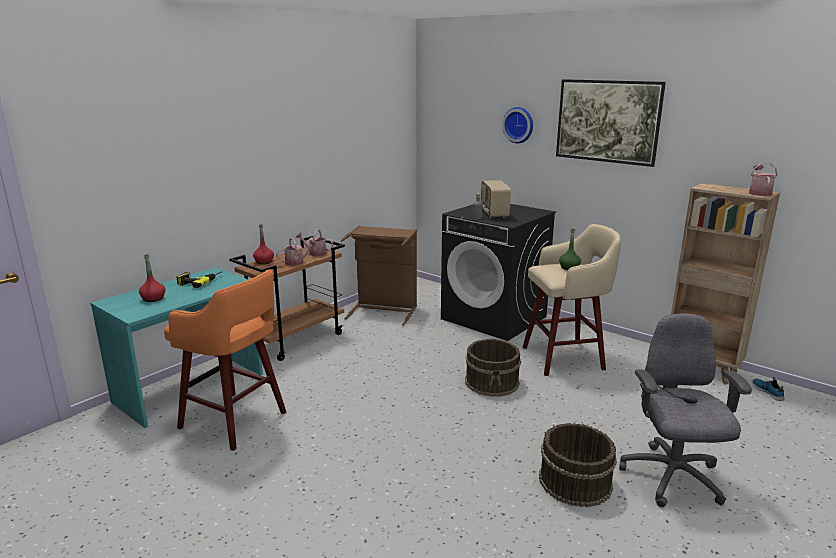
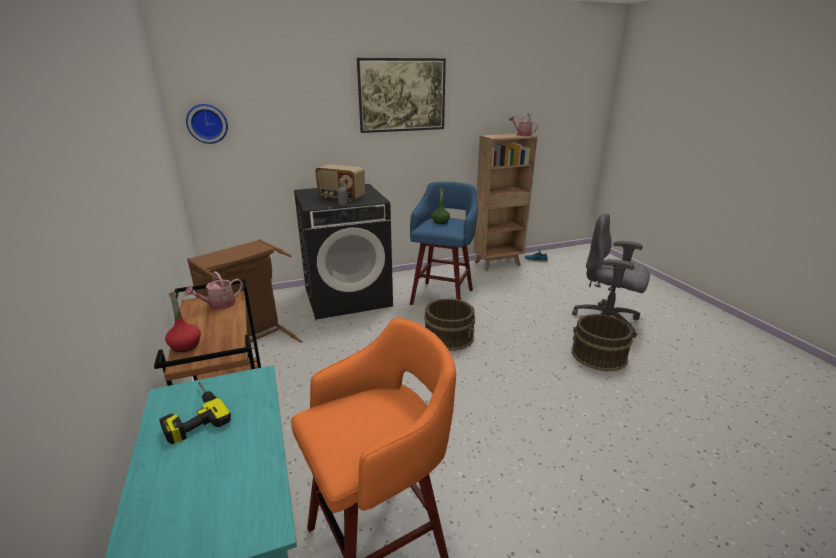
camera: 60 degrees left, 5 degrees up
(153, 298) = (206, 487): red bottle -> none
(297, 262) = (230, 323): watering can -> none
(519, 125) = (315, 107): wall clock -> wall clock (207, 123)
(565, 358) = (443, 296): beige stool -> blue stool

